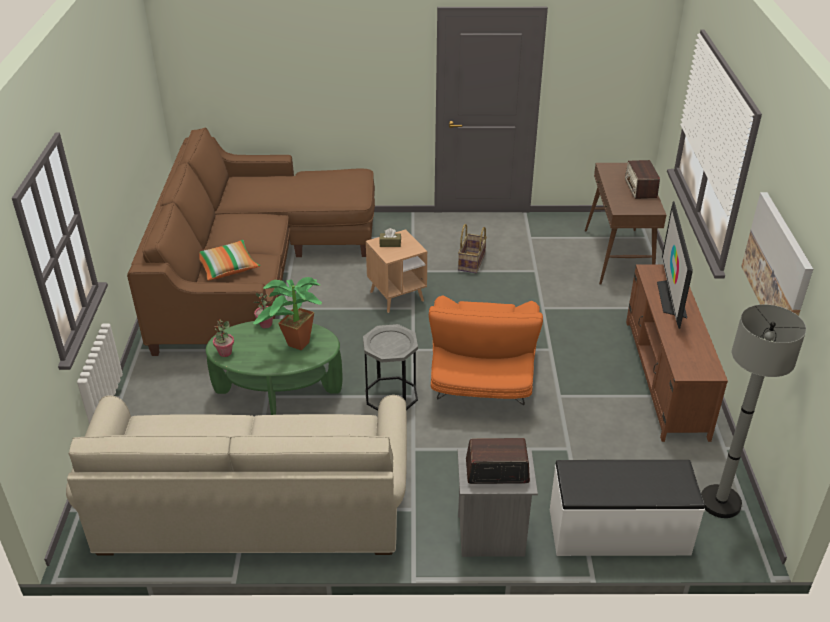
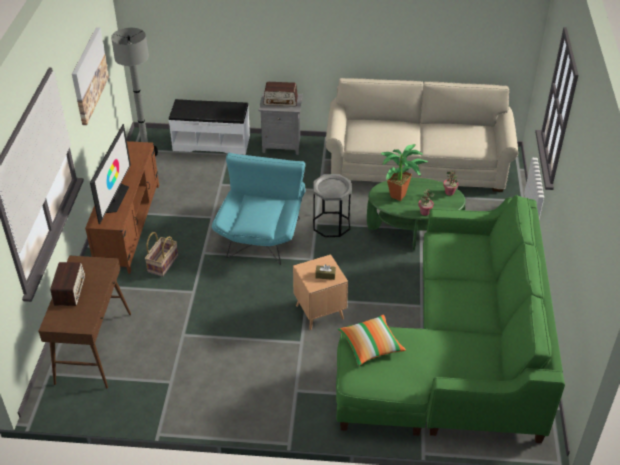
camera: 175 degrees left, 5 degrees up
(227, 267) = (468, 256): pillow -> pillow (370, 346)
(255, 270) = (456, 354): brown sofa -> green sofa
(472, 262) = (241, 349): basket -> basket (162, 263)
(482, 378) = (263, 233): orange armchair -> turquoise armchair

